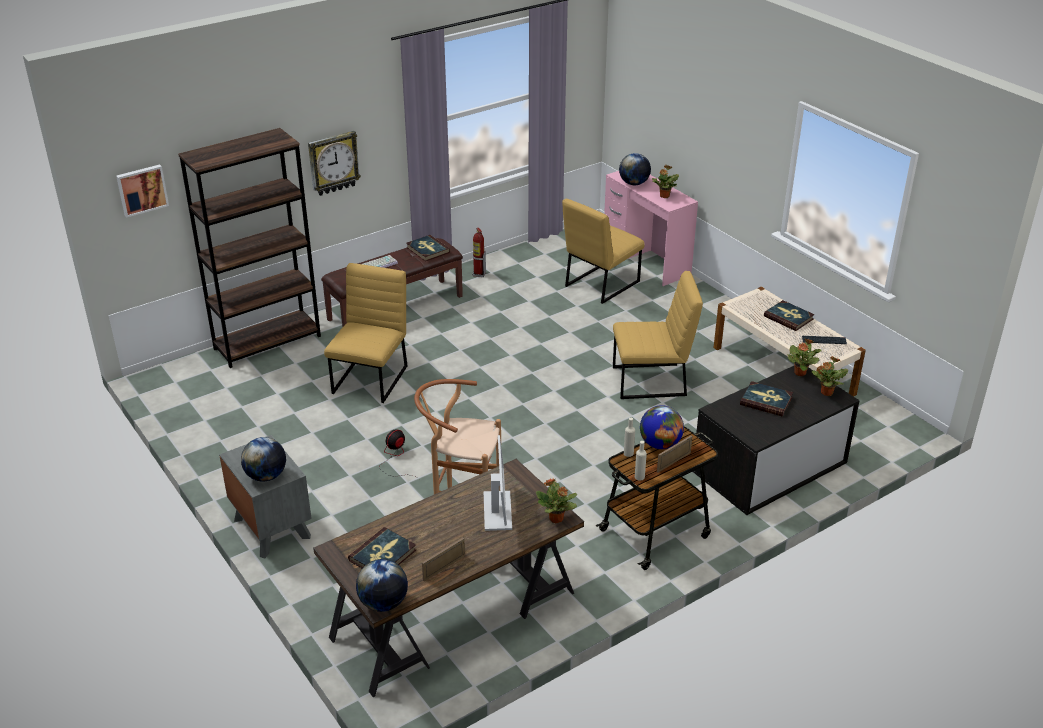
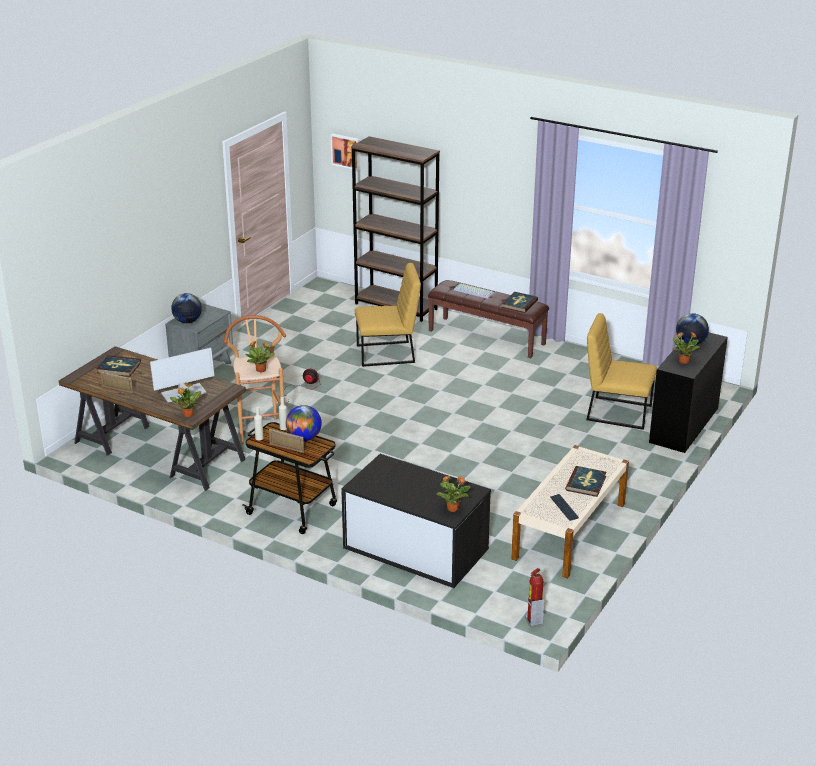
camera: 65 degrees right, 5 degrees down
(333, 163) = (480, 198): wall clock -> none
(383, 603) = (76, 379): globe -> none
(479, 274) = (571, 356): fire extinguisher -> fire extinguisher (533, 621)
(646, 260) = (684, 425): pink desk -> black desk
(651, 381) = (490, 468): yellow chair -> none
(766, 401) = (415, 481): book -> none
(800, 373) = (473, 491): potted plant -> potted plant (261, 370)

